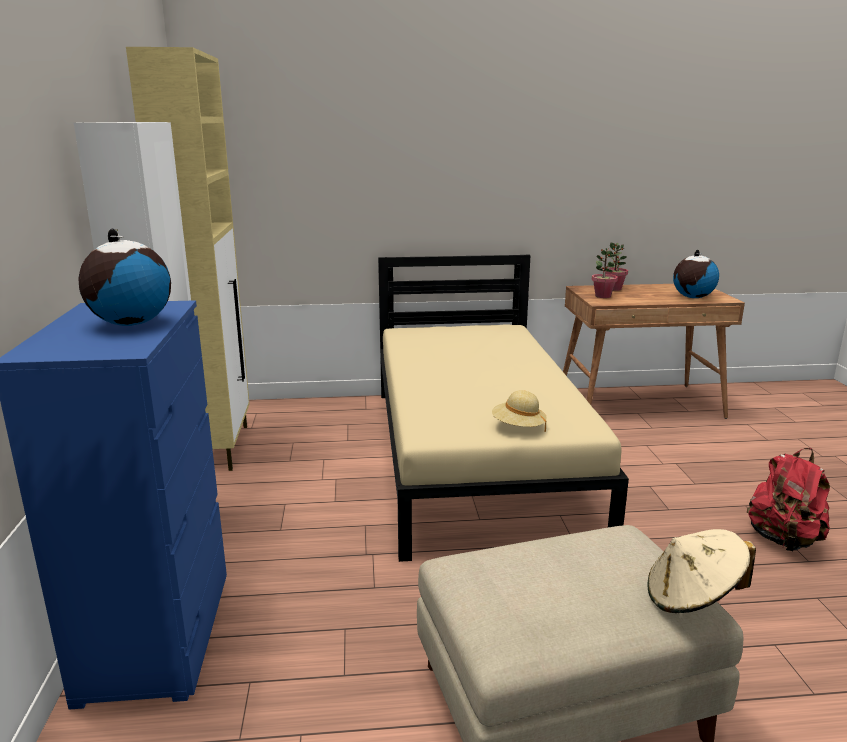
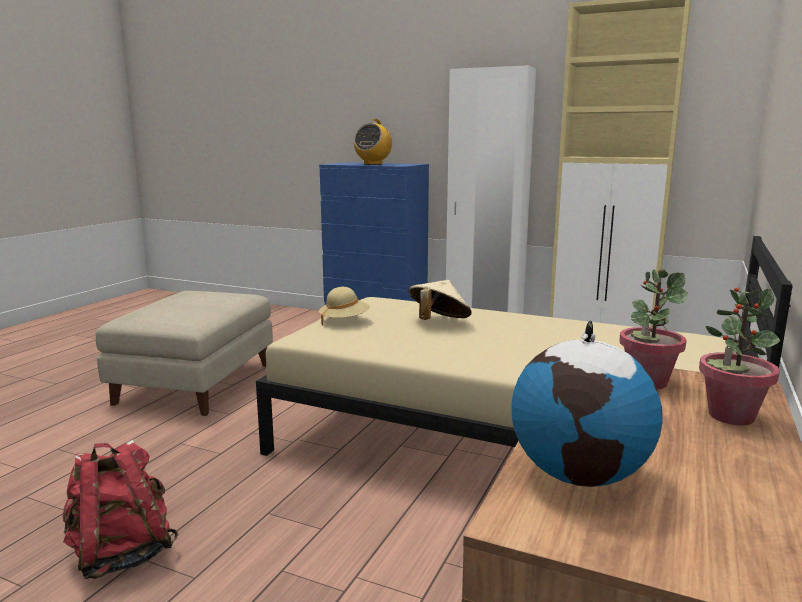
camera: 120 degrees right, 5 degrees down
(131, 323) = (373, 164): globe -> radio
(692, 598) = (125, 316): beige hat -> beige hat (438, 322)

